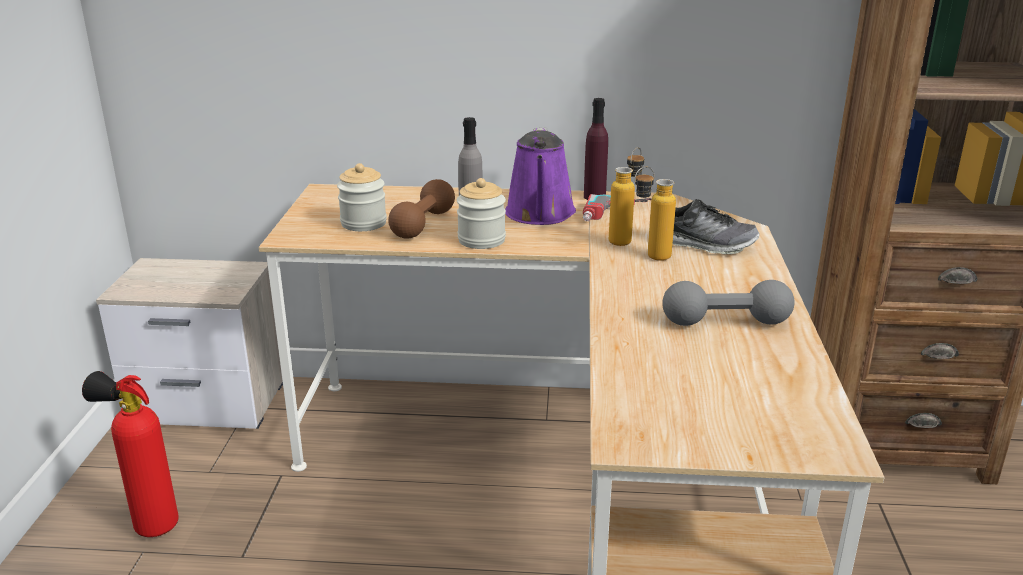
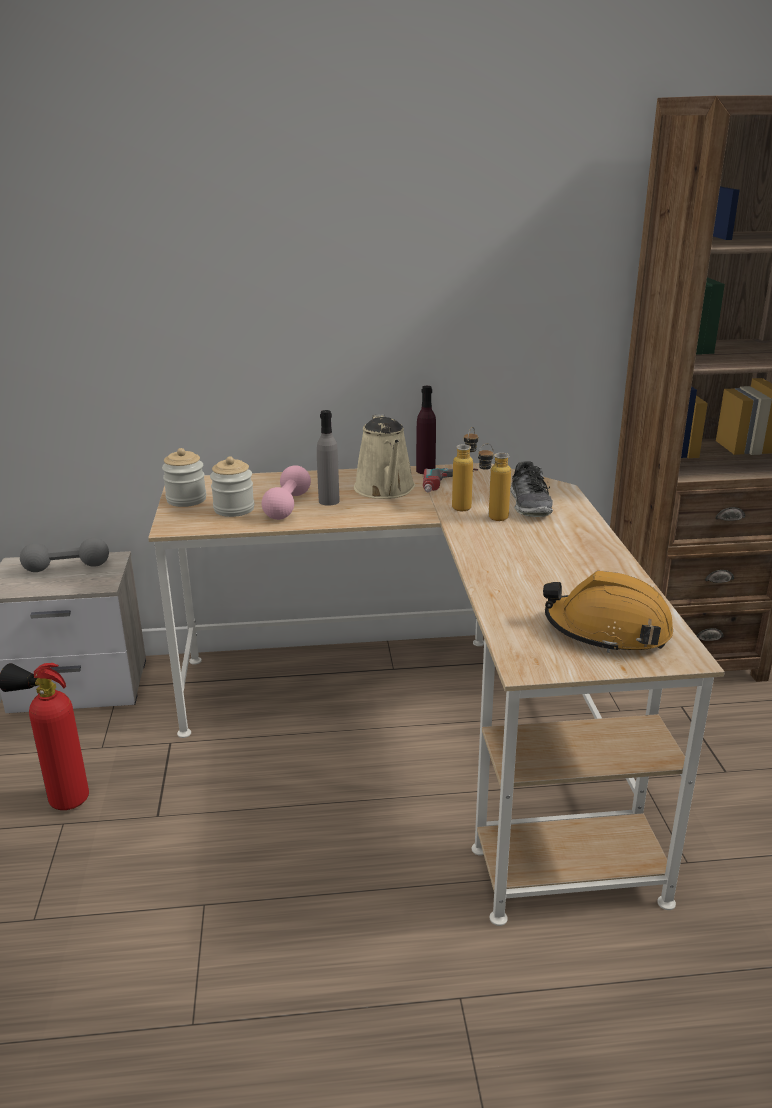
camera: 10 degrees left, 0 degrees up
(423, 224) = (287, 506): brown dumbbell -> pink dumbbell
(481, 240) = (344, 516): jar -> jar (186, 499)
(540, 215) = (385, 490): purple watering can -> beige watering can
(703, 244) = (530, 505): shoe -> shoe turned 75 degrees clockwise
(725, 322) = (570, 567): grey dumbbell -> grey dumbbell (67, 567)
(745, 406) = (607, 631): none -> orange hard hat

